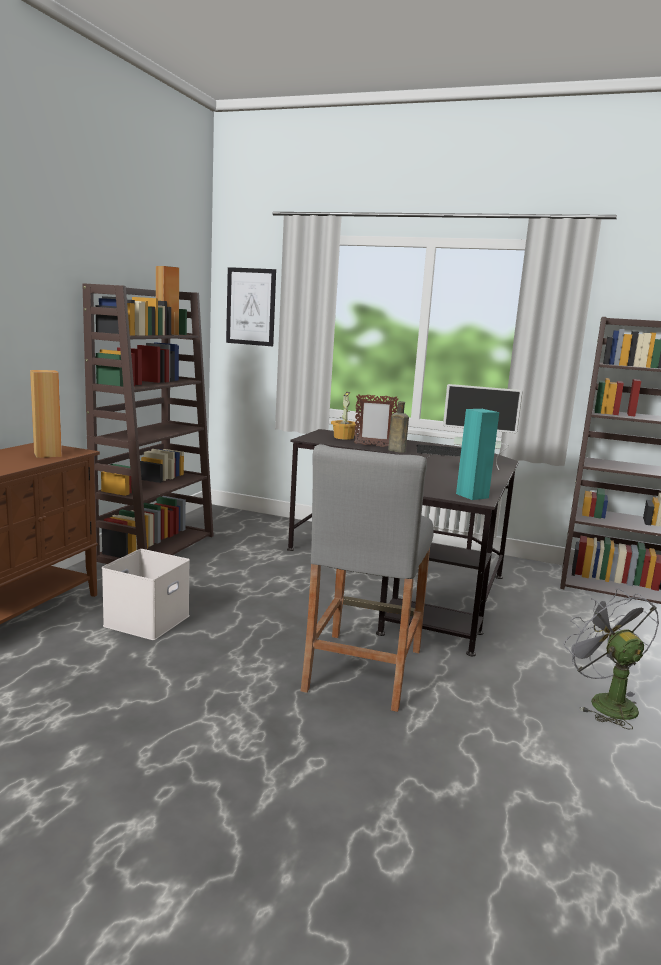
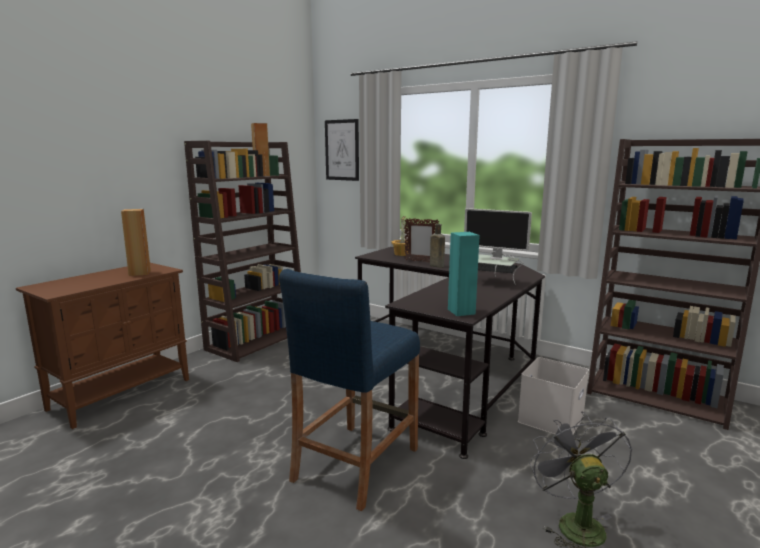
camera: 15 degrees right, 0 degrees up
(146, 620) = (210, 403): white storage box -> white storage box (550, 418)
(362, 669) = (355, 464): grey stool -> blue stool

